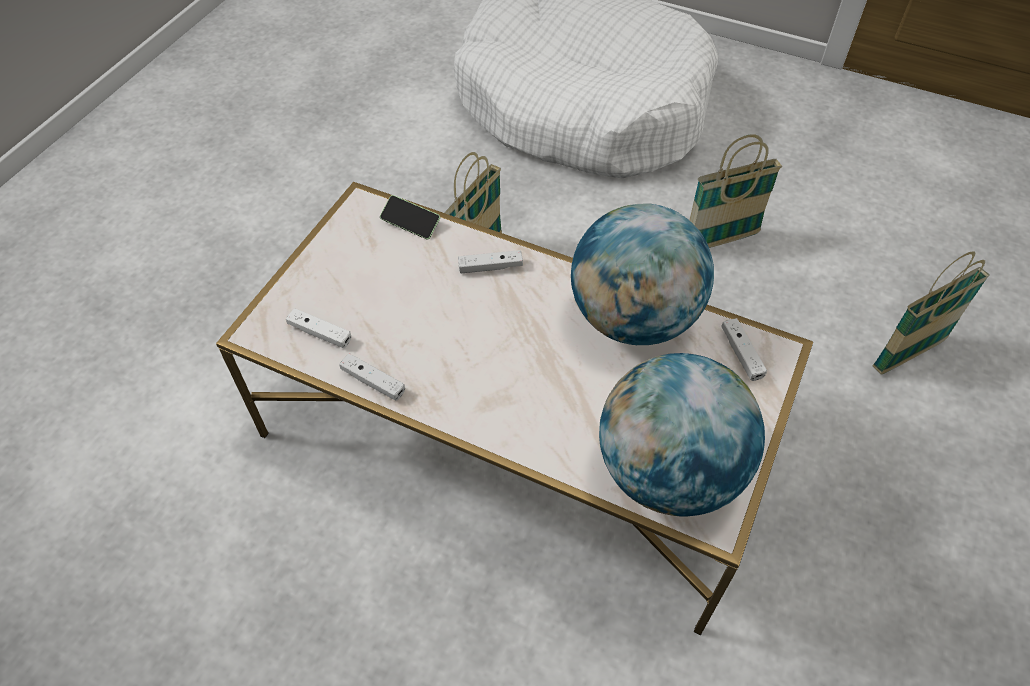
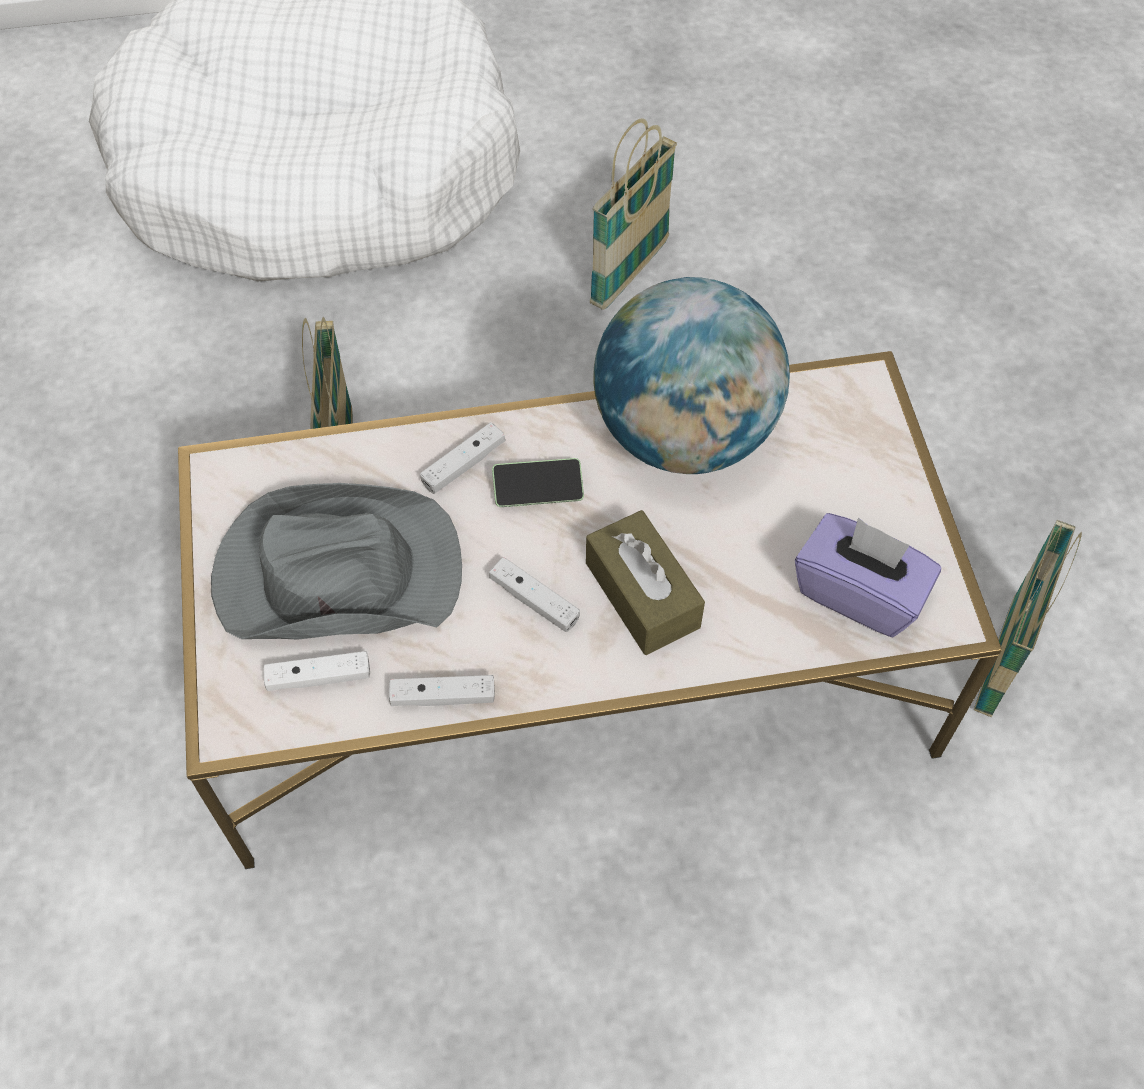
camera: 35 degrees left, 5 degrees up
(374, 285) = (335, 573): none -> grey hat
(410, 223) = (310, 463): phone -> phone (538, 490)
(531, 393) = (642, 595): none -> brown tissue box
(668, 471) = (859, 592): globe -> purple tissue box
(741, 354) = (831, 409): white game controller -> white game controller (534, 600)
(908, 354) = (927, 305): basket -> basket (1000, 659)

